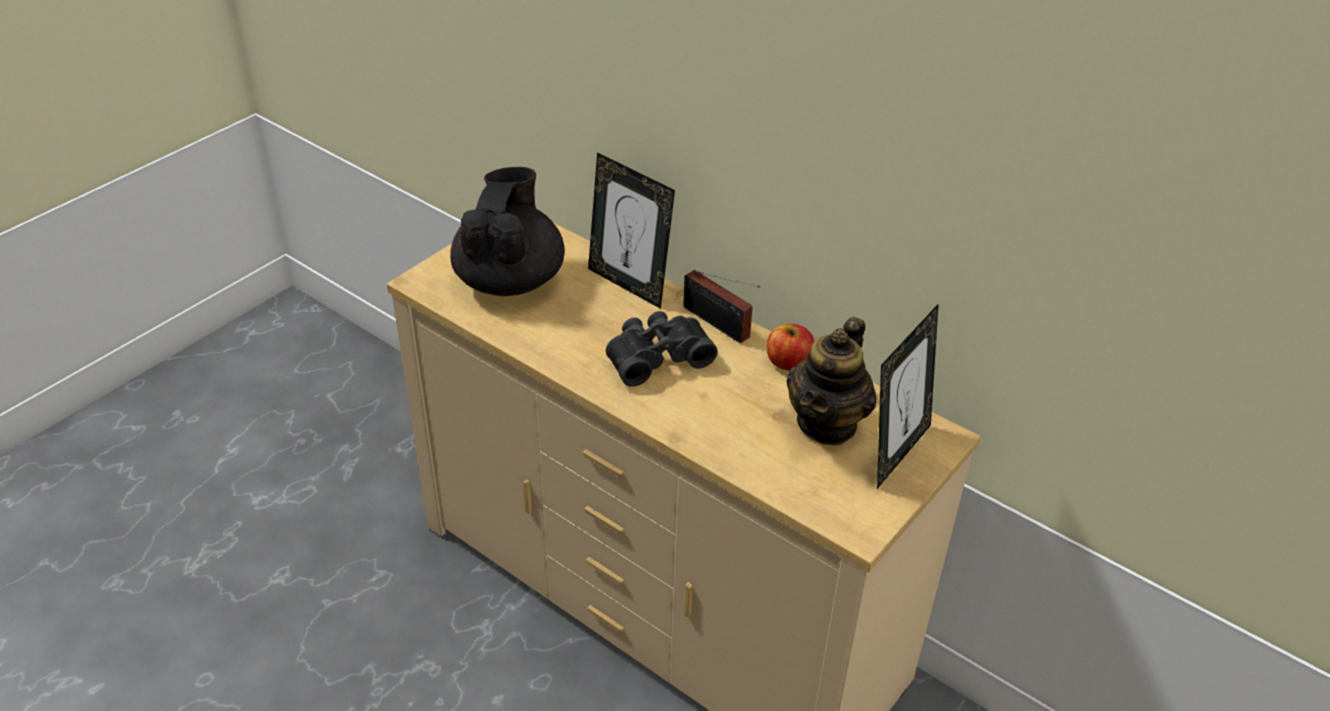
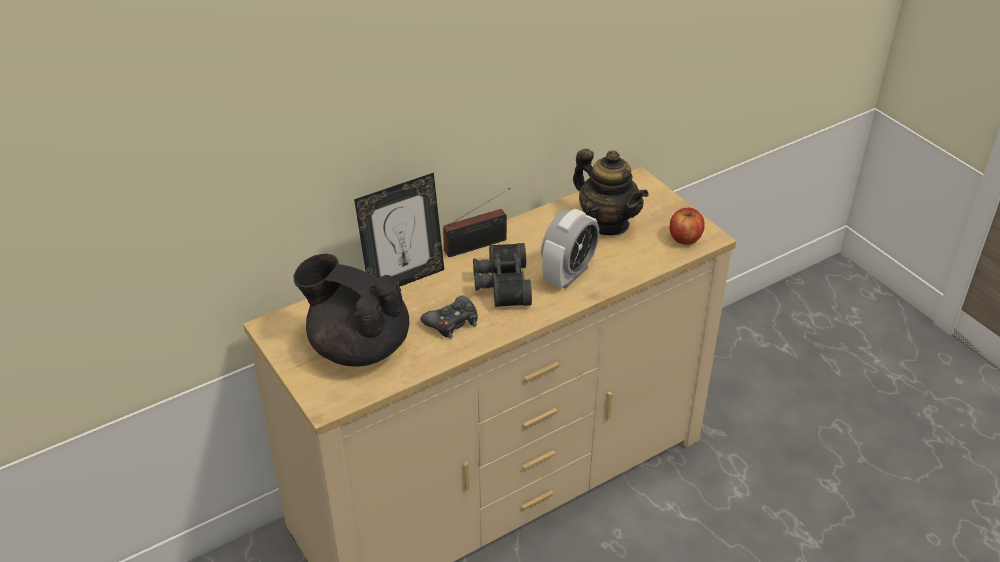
camera: 70 degrees left, 0 degrees up
(574, 334) = (452, 322): none -> black game controller
(704, 408) = (568, 274): none -> alarm clock
(788, 362) = (537, 223): apple -> apple (685, 238)
(896, 452) = (645, 202): picture frame -> none

